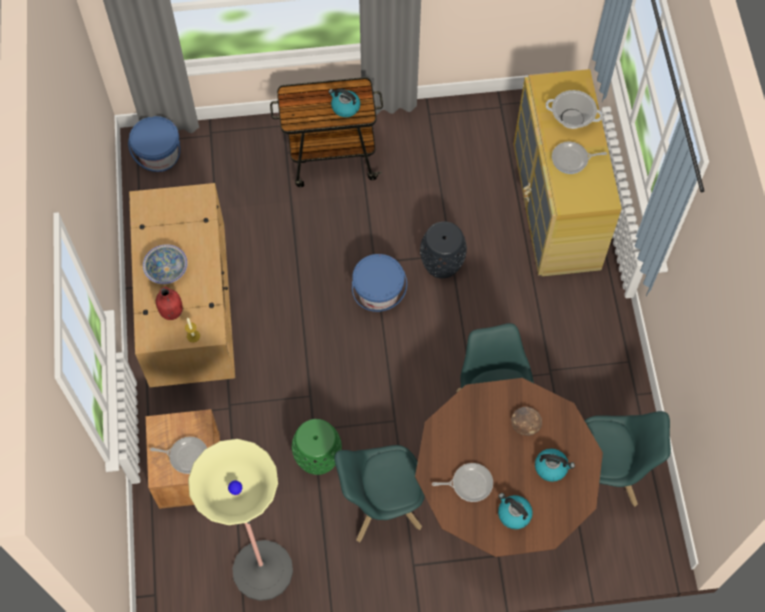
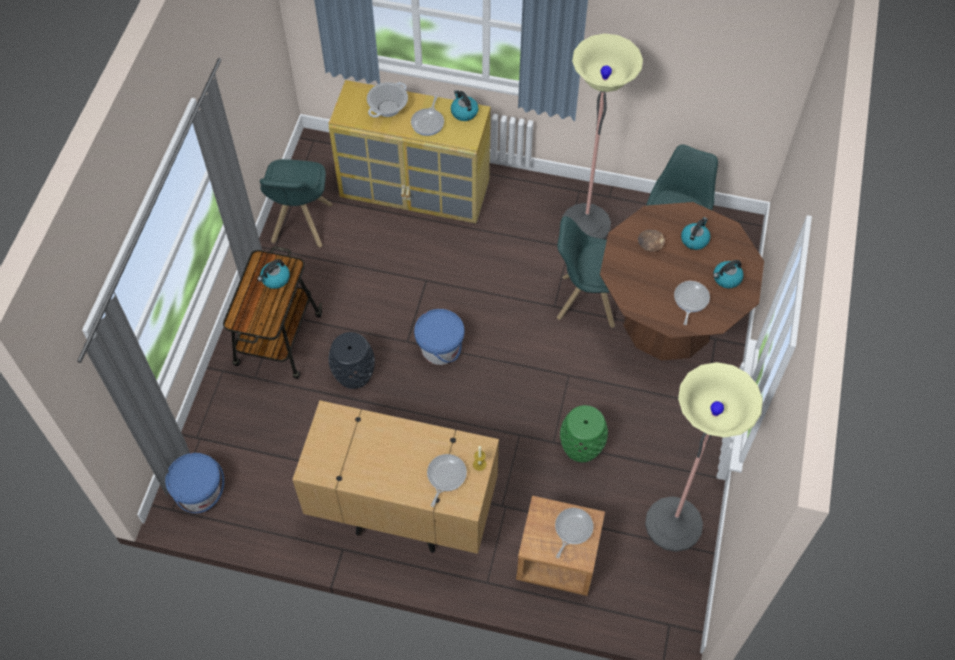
camera: 70 degrees left, 5 degrees down
(166, 269) = (397, 468): bowl -> none
(171, 311) = (445, 476): red bottle -> frying pan
(381, 506) = (644, 411): turquoise chair -> turquoise chair (301, 223)
(442, 263) = (431, 290): black stool -> black stool (354, 374)
(587, 381) = (585, 224): none -> floor lamp
(601, 187) = (464, 112): none -> kettle

